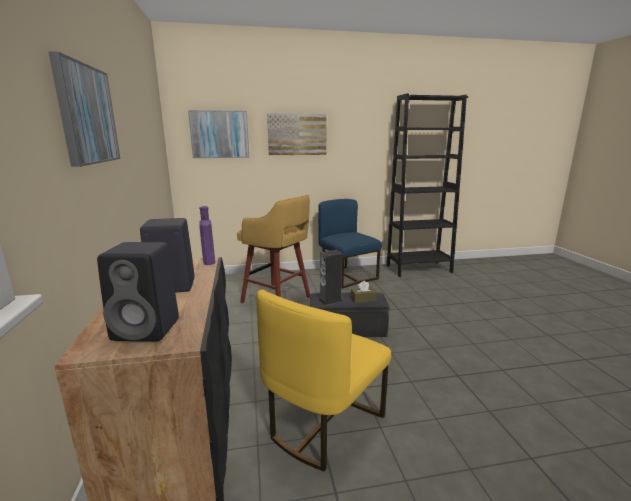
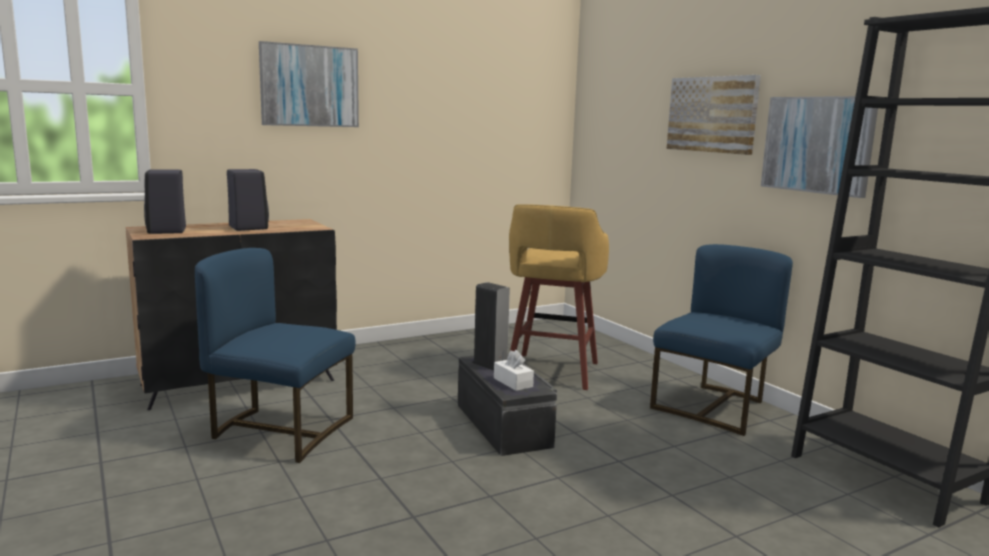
camera: 70 degrees right, 5 degrees down
(209, 261) = (317, 228): purple bottle -> none
(219, 134) = (621, 113): picture -> picture (817, 144)
(323, 424) = (279, 431): yellow chair -> blue chair
(363, 299) = (513, 382): brown tissue box -> white tissue box

